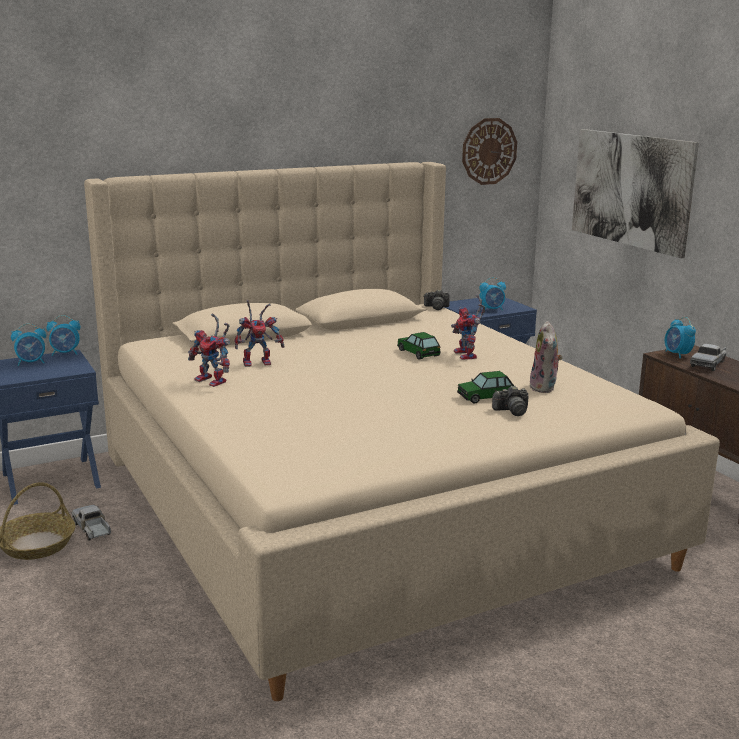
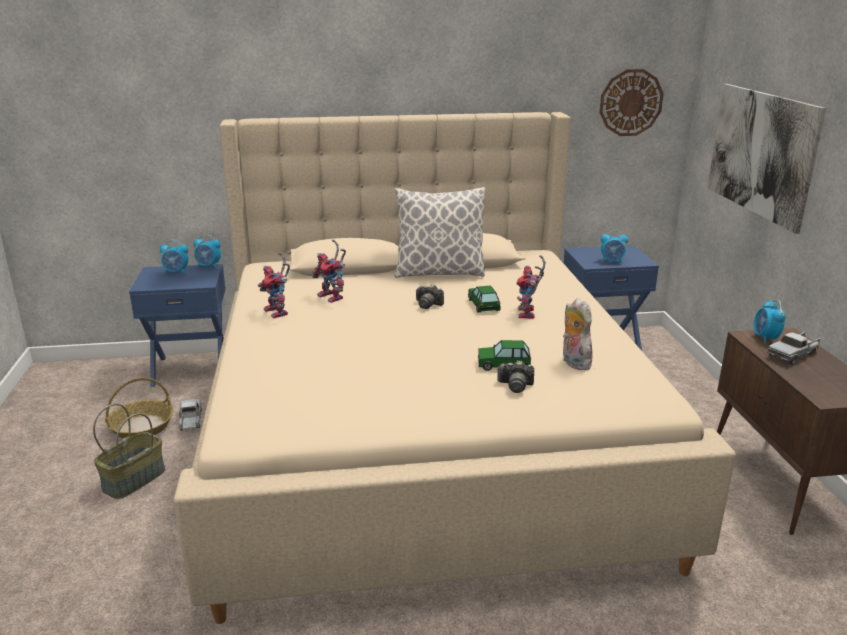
camera: 20 degrees right, 5 degrees up
(71, 595) = (134, 479): none -> basket
(259, 362) = (333, 297): toy robot -> toy robot turned 45 degrees clockwise
(346, 331) = (439, 273): none -> pillow
(436, 307) = (546, 255): camera -> camera (428, 304)
(545, 388) = (573, 362): plush toy -> plush toy turned 135 degrees clockwise

